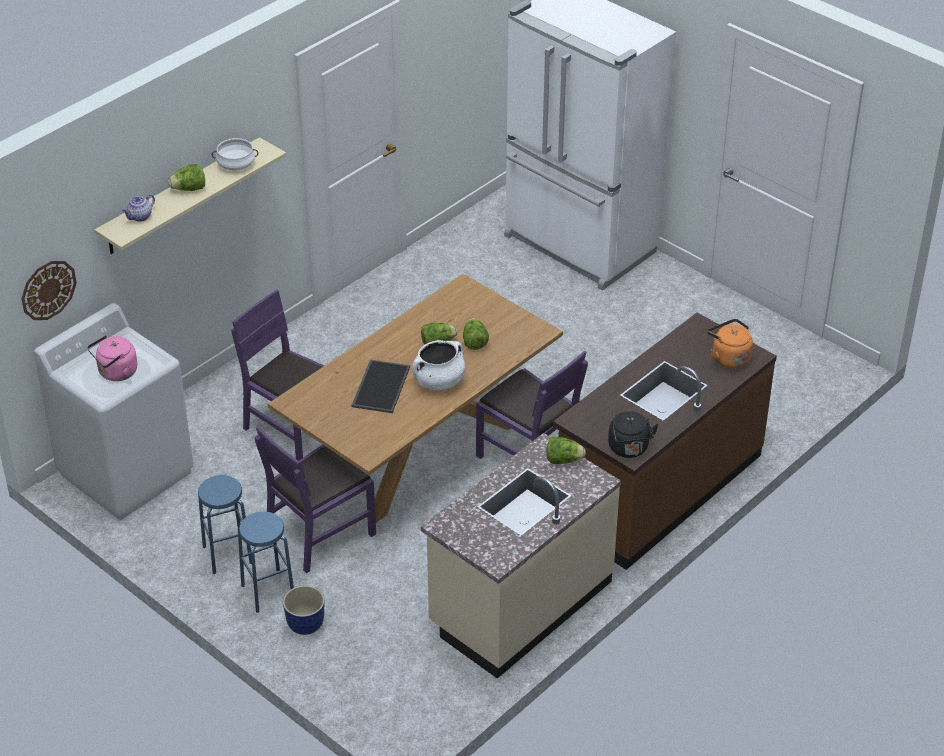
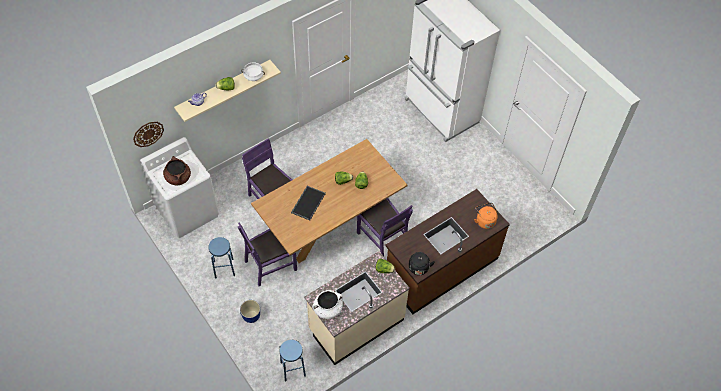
camera: 10 degrees right, 15 degrees up
(116, 373) = (178, 178): pink kettle -> brown cooking pot
(268, 592) = (238, 293): blue stool -> blue stool (293, 369)
(438, 381) = (337, 205): white cooking pot -> white cooking pot (328, 309)

